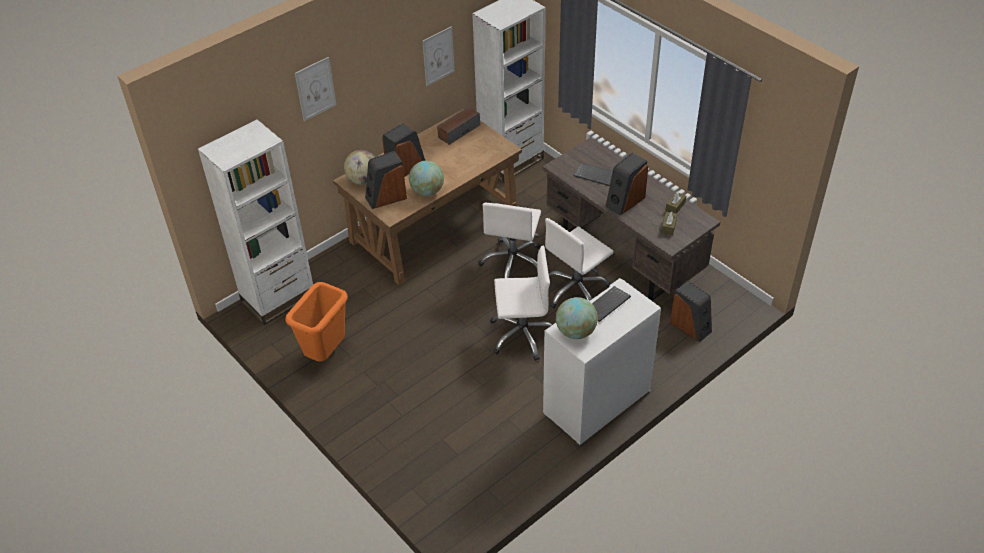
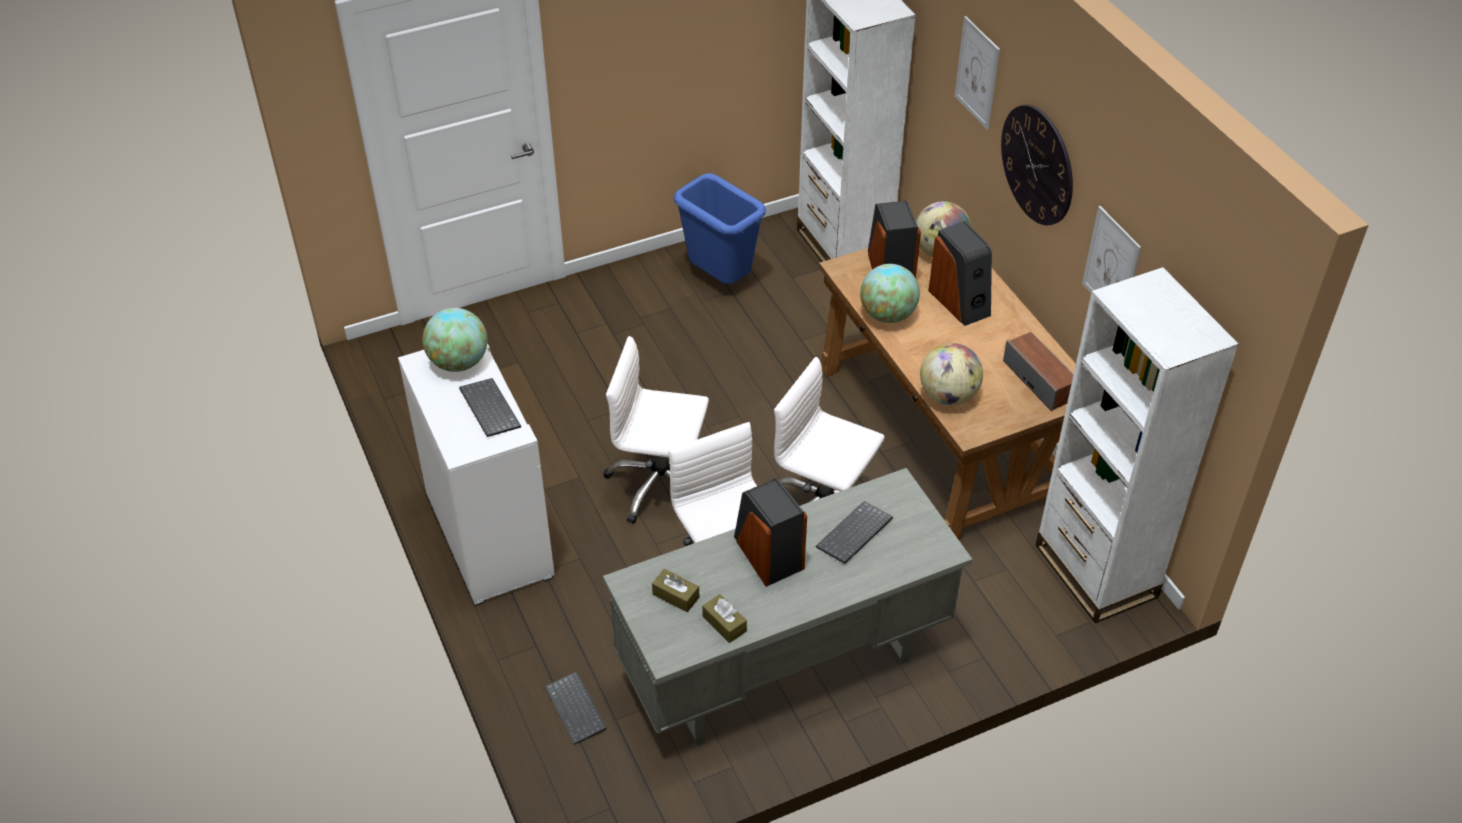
camera: 105 degrees right, 0 degrees up
(326, 353) = (720, 279): orange trash can -> blue trash can
(376, 75) = (1037, 165): none -> wall clock
(484, 159) = (948, 396): none -> globe
(522, 334) = (661, 484): white office chair -> white office chair turned 90 degrees clockwise
(624, 256) = (783, 668): brown desk -> grey desk
(690, 326) = (577, 709): speaker -> keyboard

